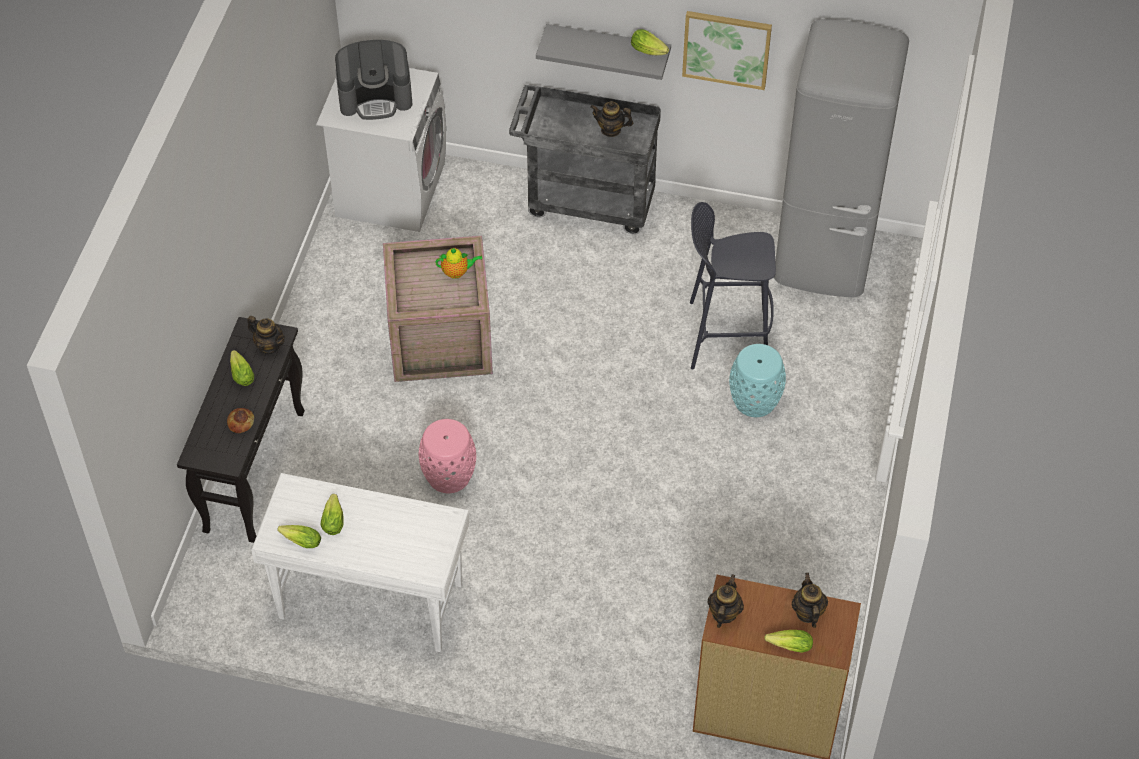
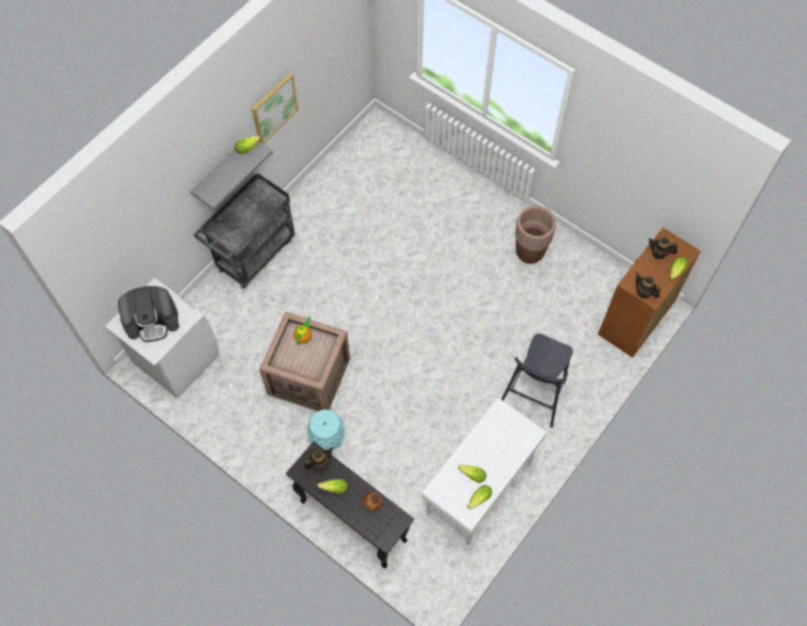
camera: 65 degrees left, 10 degrees up
(375, 97) = (152, 321): coffee machine -> coffee machine turned 60 degrees clockwise
(449, 475) = (411, 411): pink stool -> none
(611, 130) = (253, 206): teapot -> none
(725, 335) = (386, 229): grey stool -> grey stool (534, 396)
(755, 401) = (438, 235): turquoise stool -> turquoise stool (327, 438)
(796, 528) = (529, 253): none -> brown planter
(824, 261) = (362, 160): grey fridge -> none

